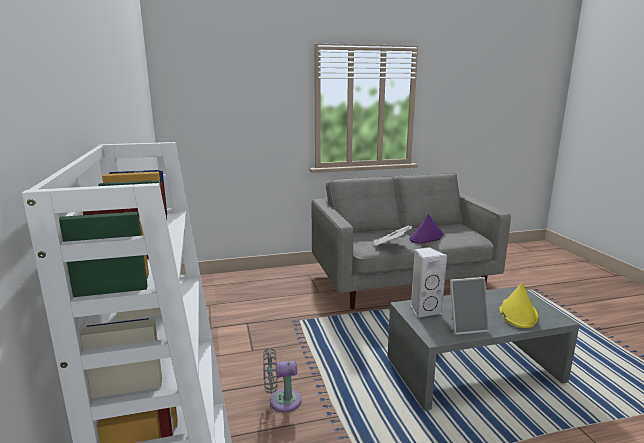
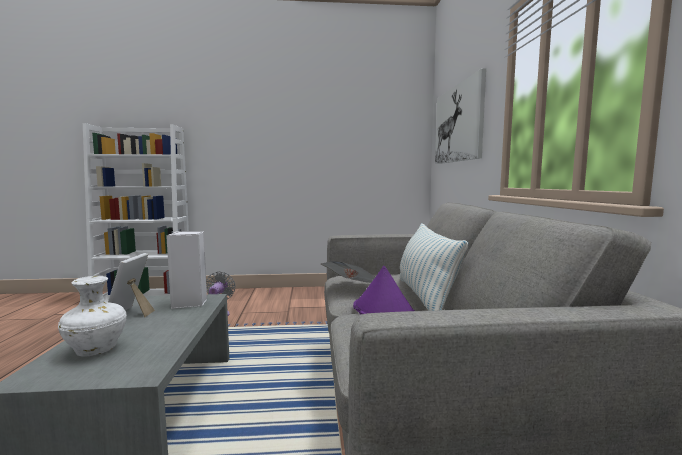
camera: 100 degrees right, 10 degrees down
(234, 110) = (458, 124): none -> picture
(393, 230) = (425, 297): none -> pillow
(517, 313) = (97, 350): yellow hat -> white vase

